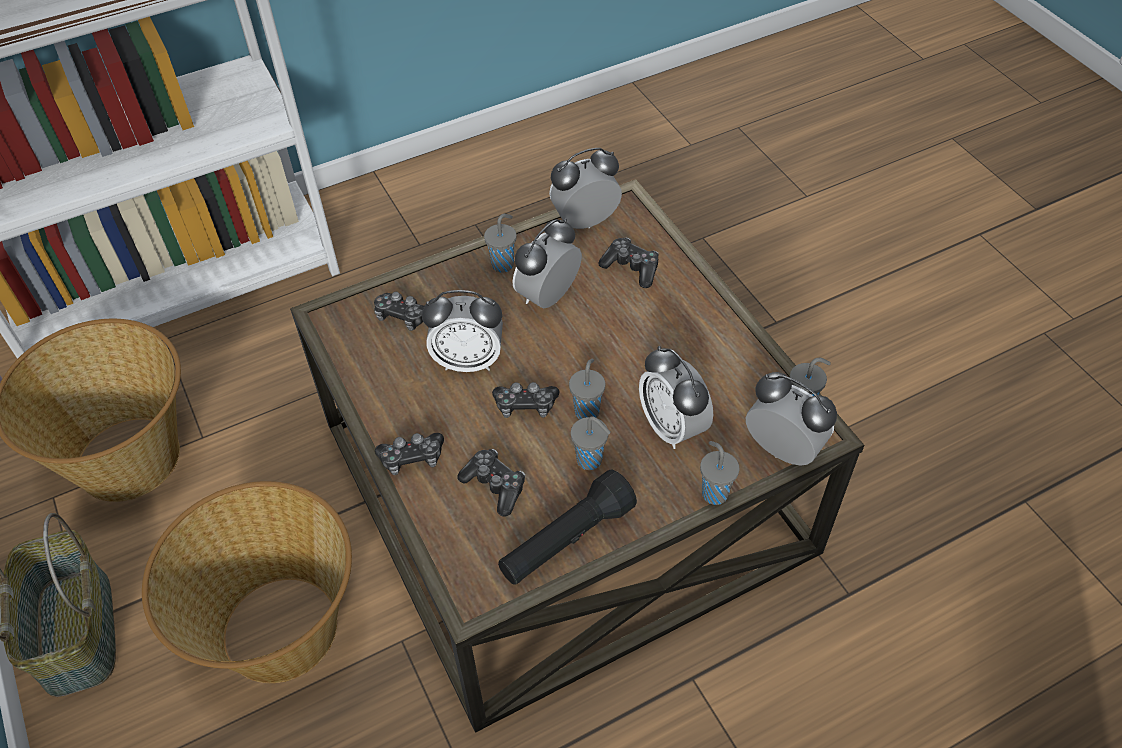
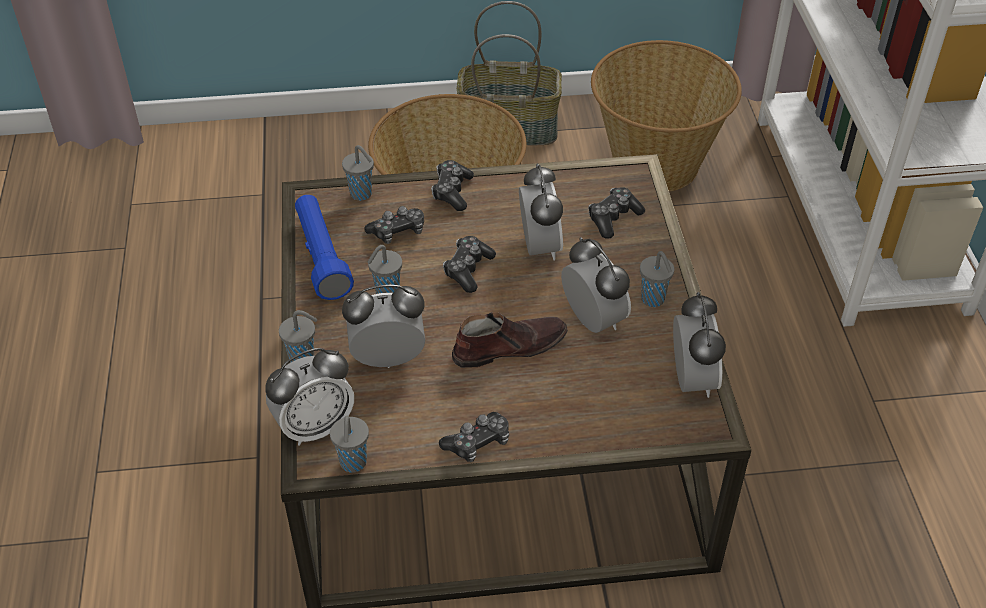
camera: 110 degrees right, 5 degrees down
(468, 360) = (539, 247): alarm clock -> alarm clock turned 150 degrees clockwise
(566, 540) = (321, 257): black flashlight -> blue flashlight
(587, 410) = (440, 307): grey cup -> grey cup (362, 194)
(610, 344) = (509, 347): none -> brown shoe
(631, 268) = (604, 397): game controller -> game controller (478, 443)

